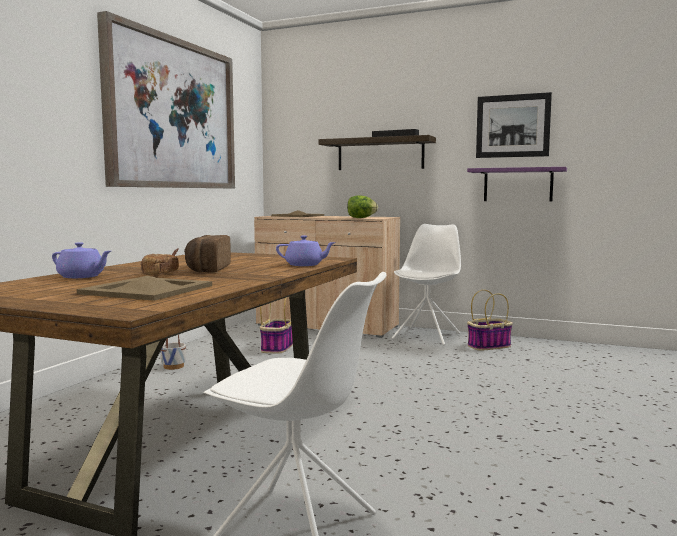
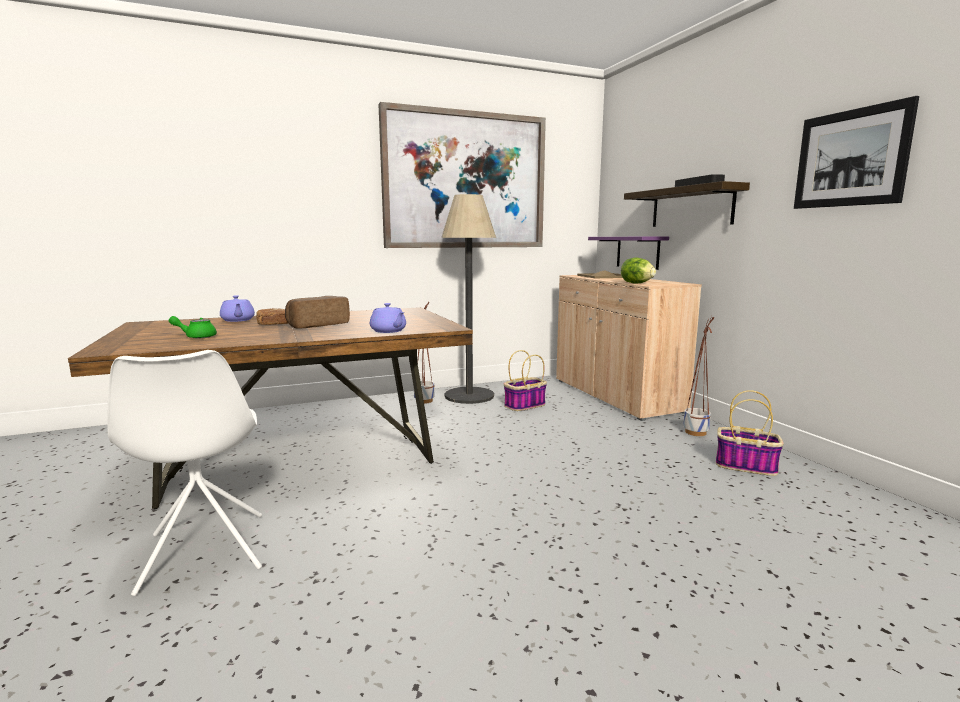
camera: 45 degrees right, 5 degrees up
(147, 290) = (196, 336): beige tray -> green teapot
(208, 352) = (469, 396): none -> floor lamp
(427, 336) = (696, 432): white chair -> planter
(518, 185) = (848, 248): purple shelf -> purple shelf (637, 252)

